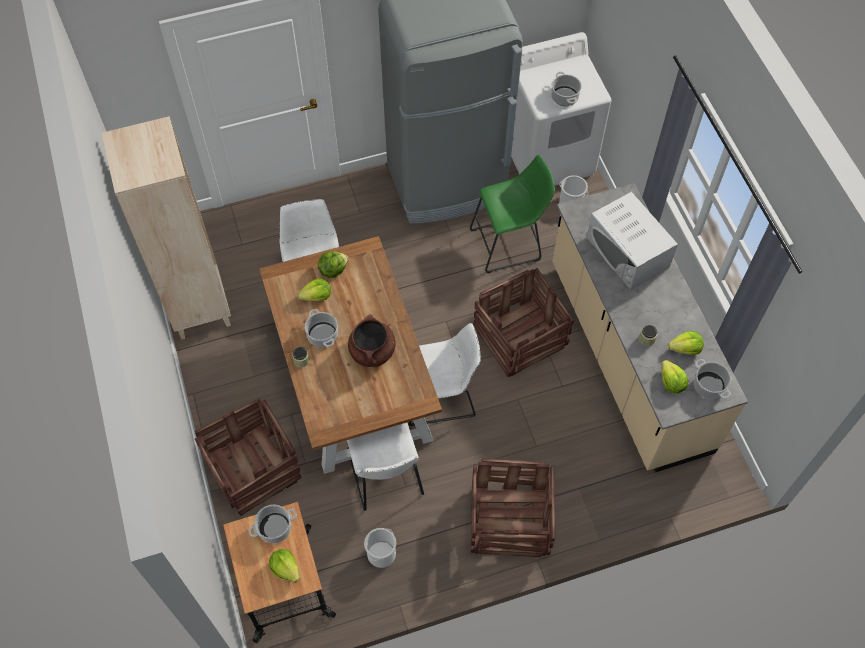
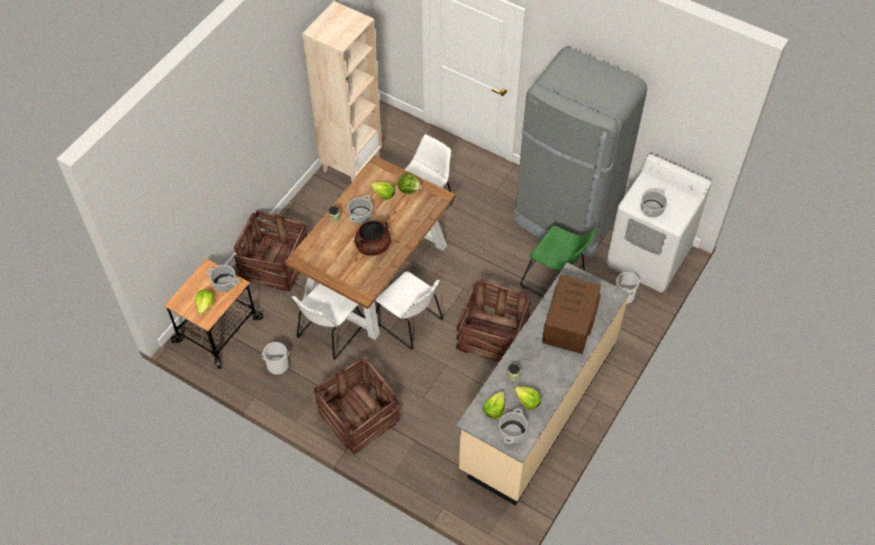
camera: 50 degrees right, 5 degrees down
(627, 252) = (569, 323): white microwave -> brown microwave

